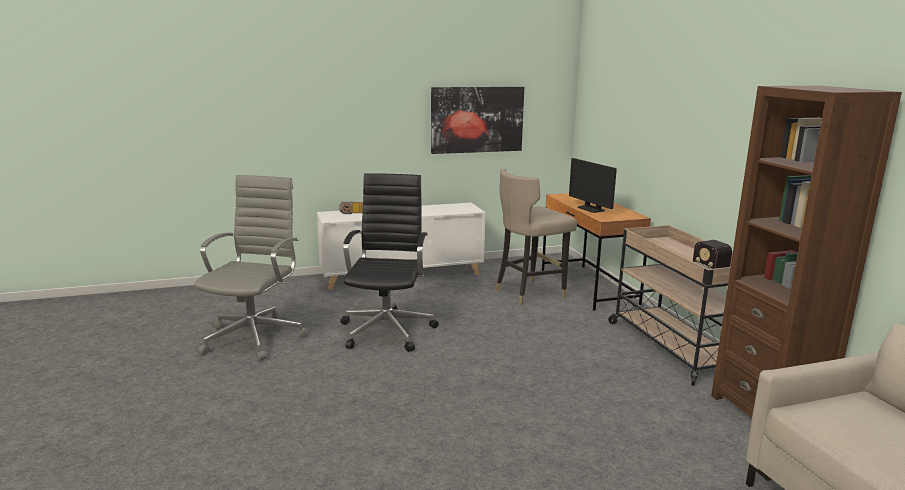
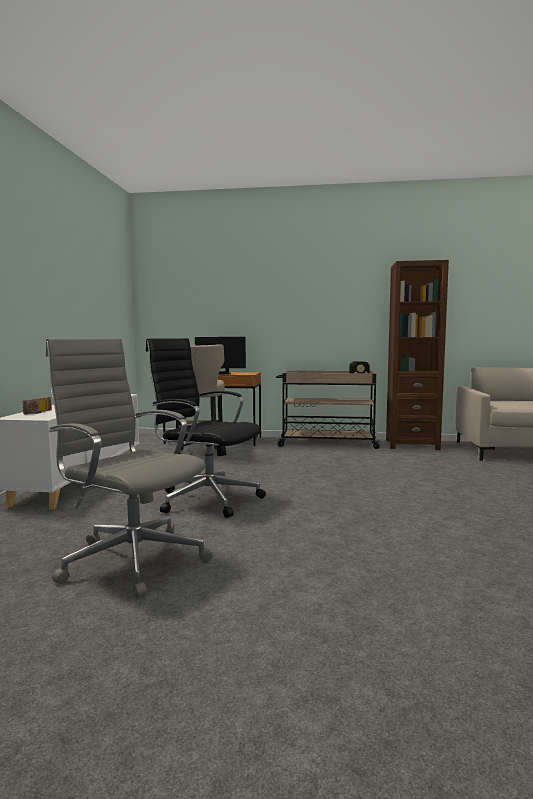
camera: 65 degrees left, 10 degrees down
(477, 119) = (92, 311): picture -> none

